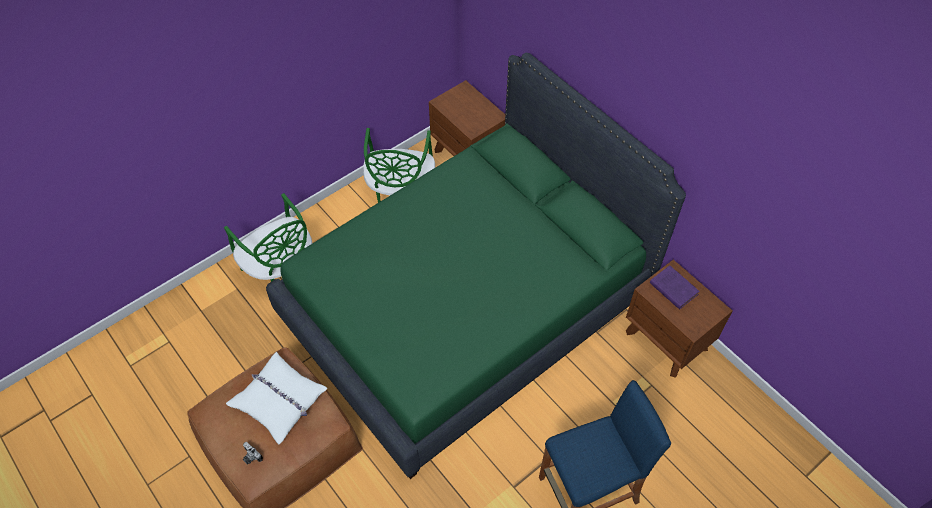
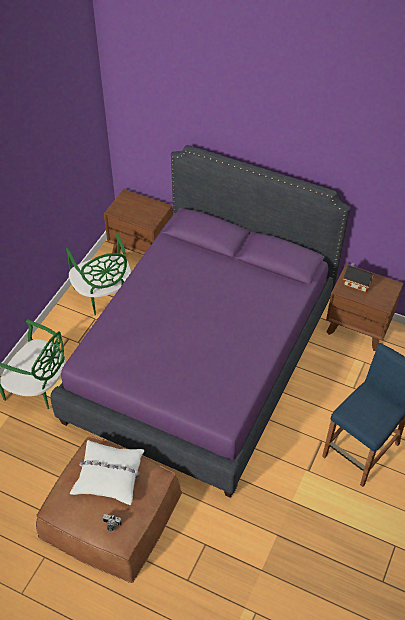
camera: 25 degrees left, 5 degrees down
(466, 307) = (202, 360): green bed -> purple bed
(672, 288) = (356, 282): purple book -> toy house

